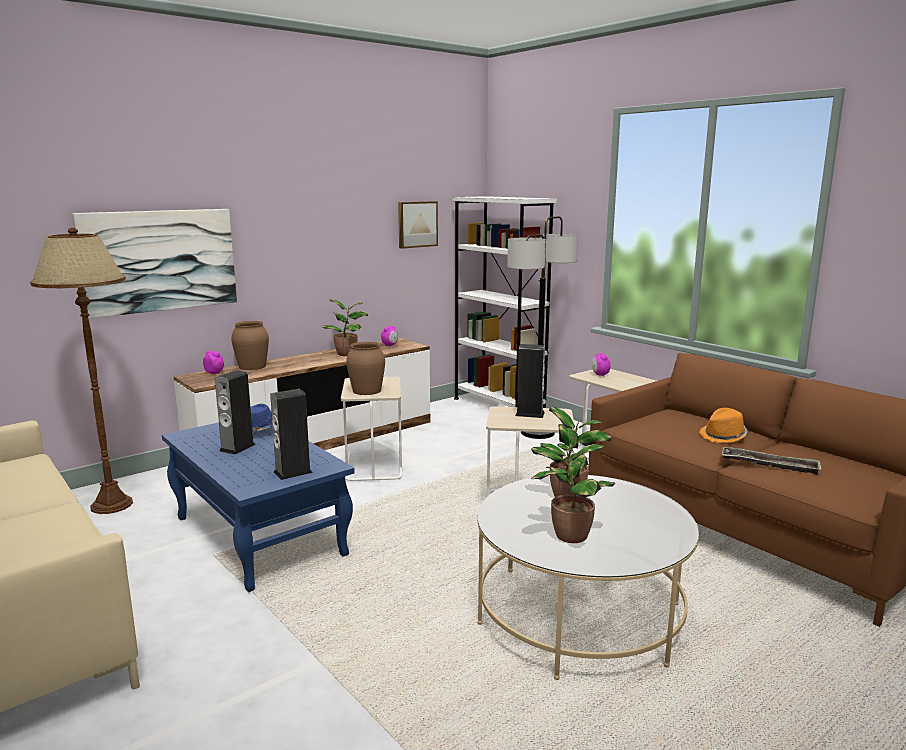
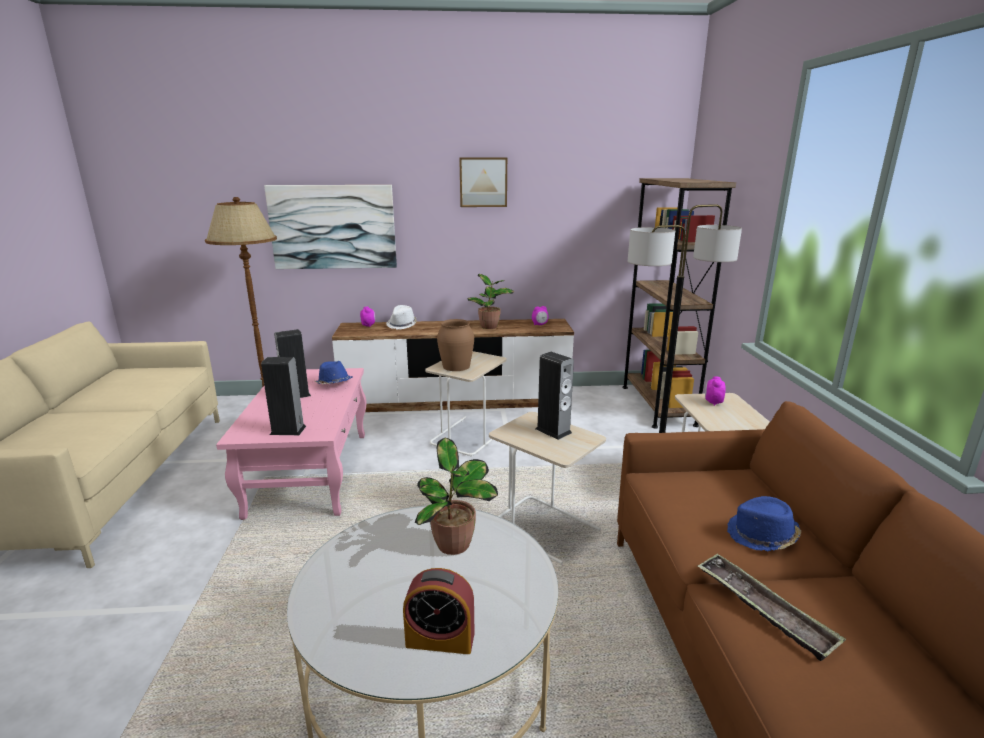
camera: 35 degrees right, 5 degrees up
(252, 366) = (402, 325): brown vase -> white hat
(258, 535) = (310, 472): blue coffee table -> pink coffee table
(416, 224) = (593, 206): picture -> picture (483, 182)
(498, 405) = (657, 405): white bookcase -> brown bookcase
(568, 535) = (372, 596): potted plant -> none
(644, 536) = (440, 639): none -> alarm clock
(723, 436) = (762, 536): orange hat -> blue hat

